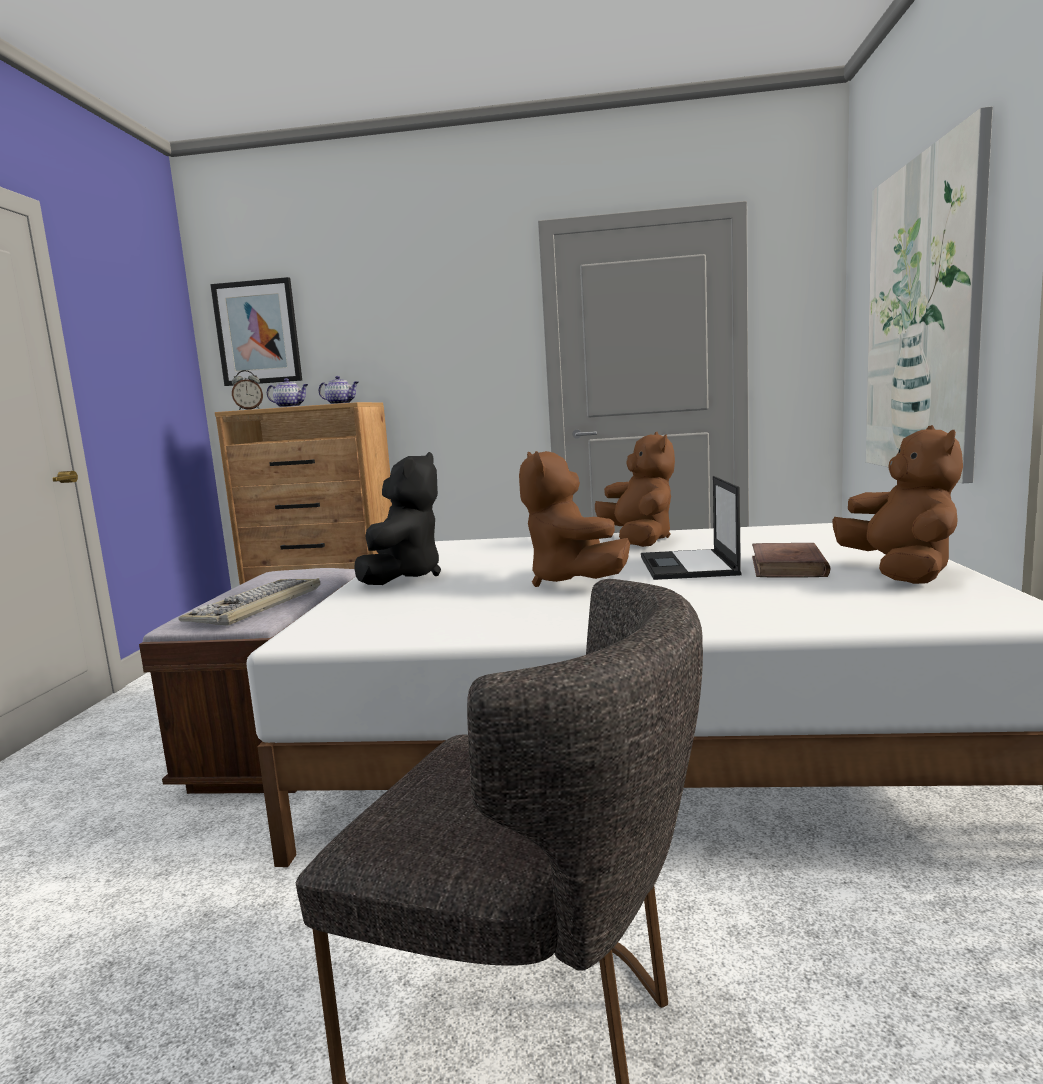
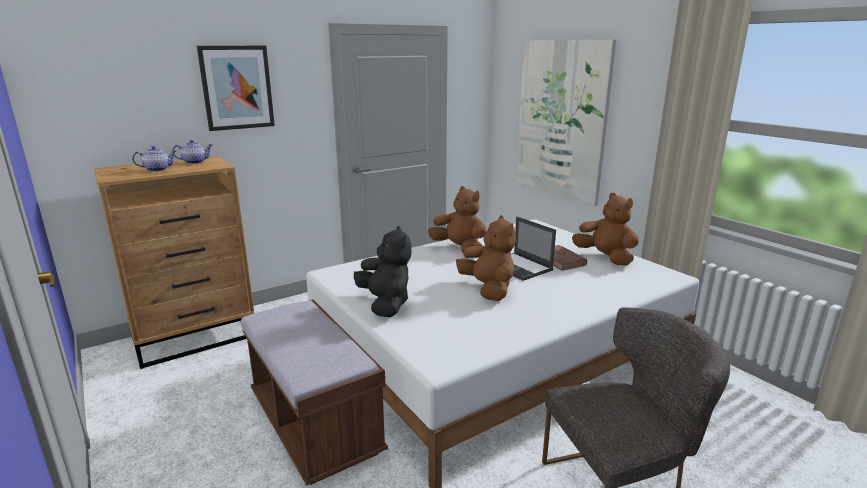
camera: 40 degrees left, 10 degrees up
(249, 409) = (126, 176): alarm clock -> none
(256, 605) = (328, 349): keyboard -> none
(257, 333) = (88, 96): picture -> picture (237, 87)
(572, 581) = (488, 289): brown plush toy -> brown plush toy turned 150 degrees counterclockwise

